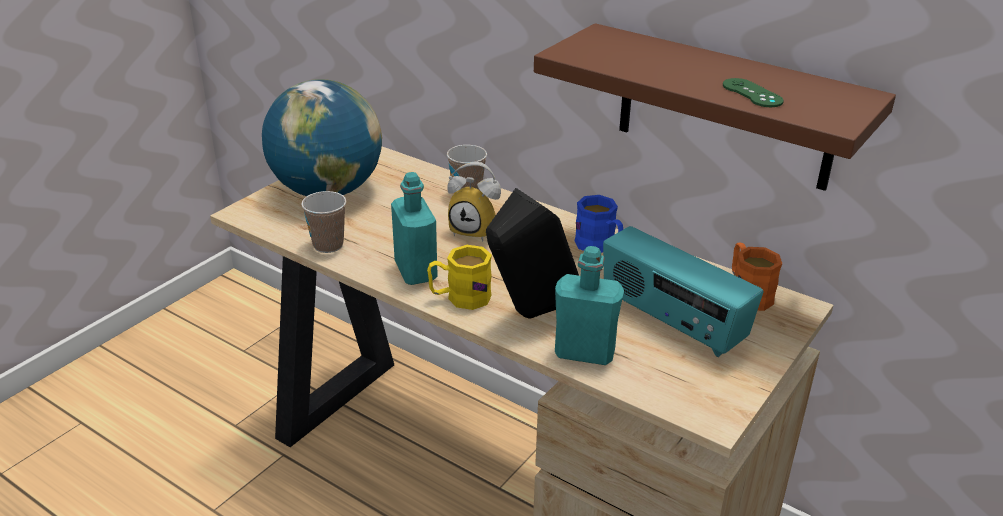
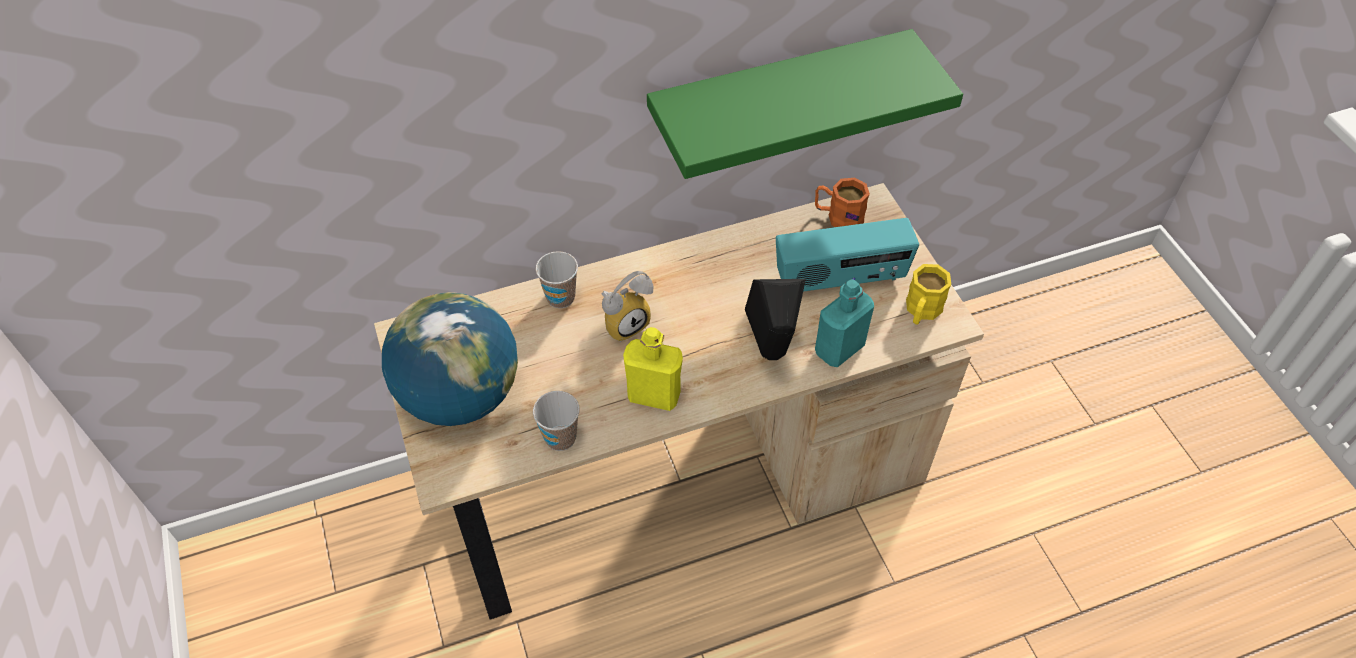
camera: 55 degrees left, 20 degrees up
(415, 271) = (654, 395): turquoise bottle -> yellow bottle
(460, 297) = (715, 385): yellow mug -> yellow mug (921, 311)
(600, 247) = (715, 259): blue mug -> none
(725, 108) = (779, 99): brown shelf -> green shelf
(752, 93) = (859, 94): green game controller -> none

